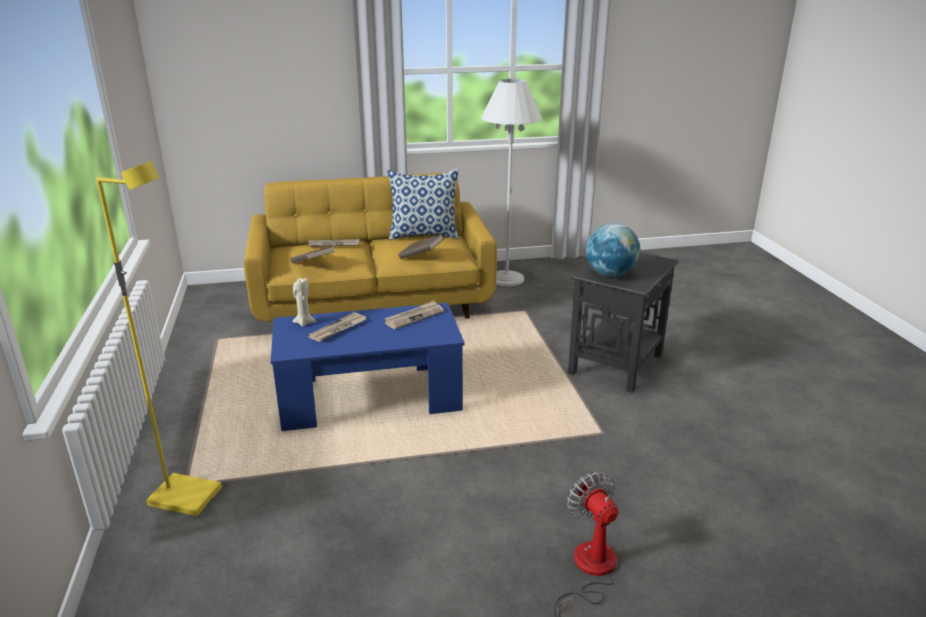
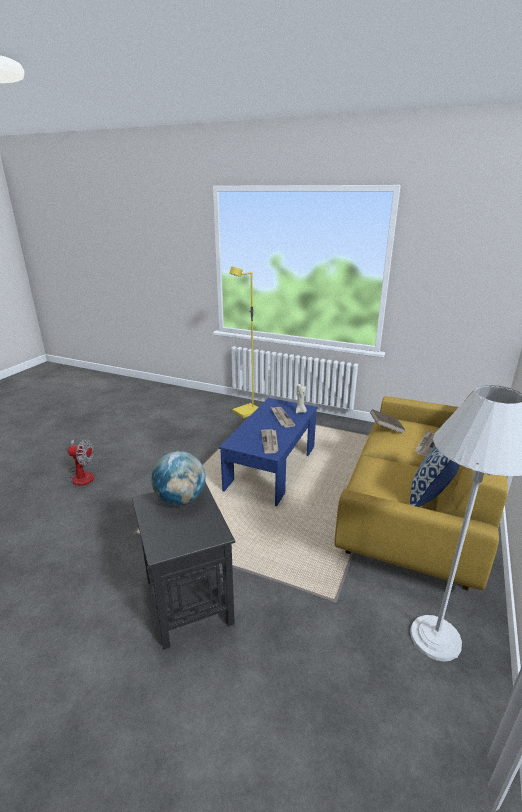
camera: 125 degrees right, 0 degrees up
(421, 256) = (370, 474): brown book -> none

